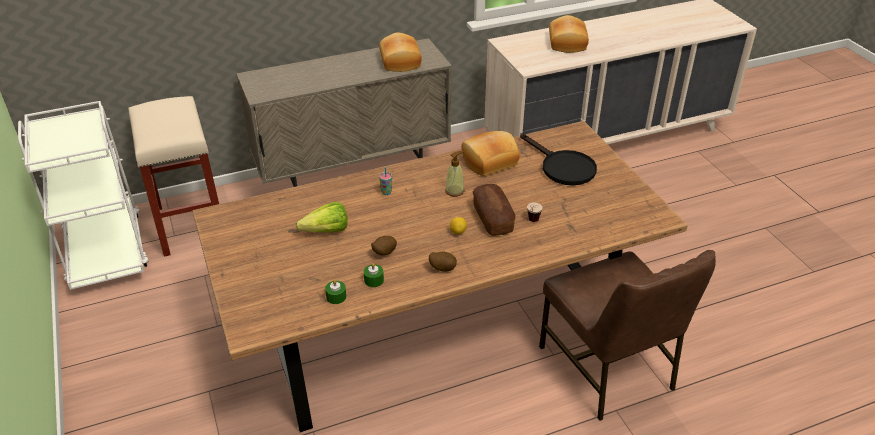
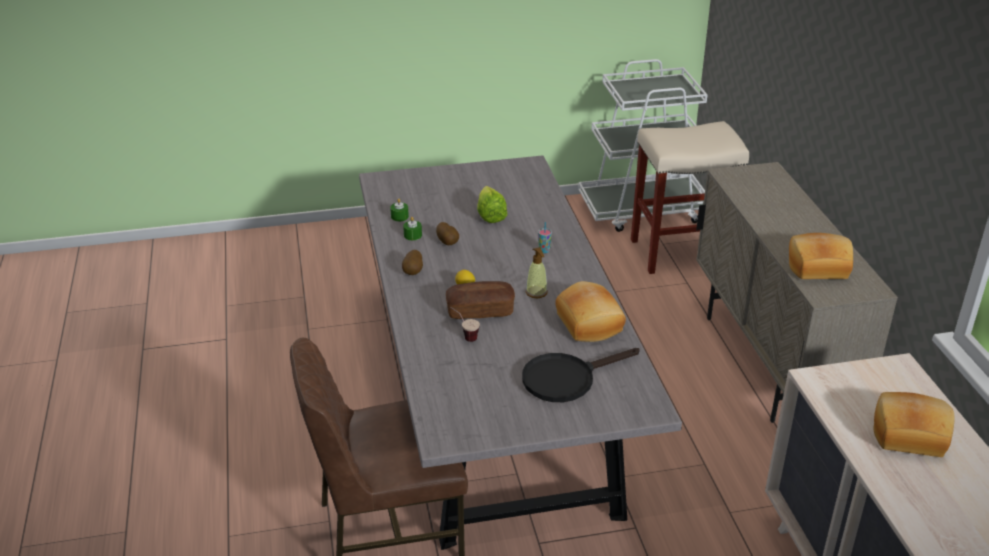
camera: 100 degrees right, 5 degrees down
(437, 324) = (493, 404): brown dining table -> grey dining table

